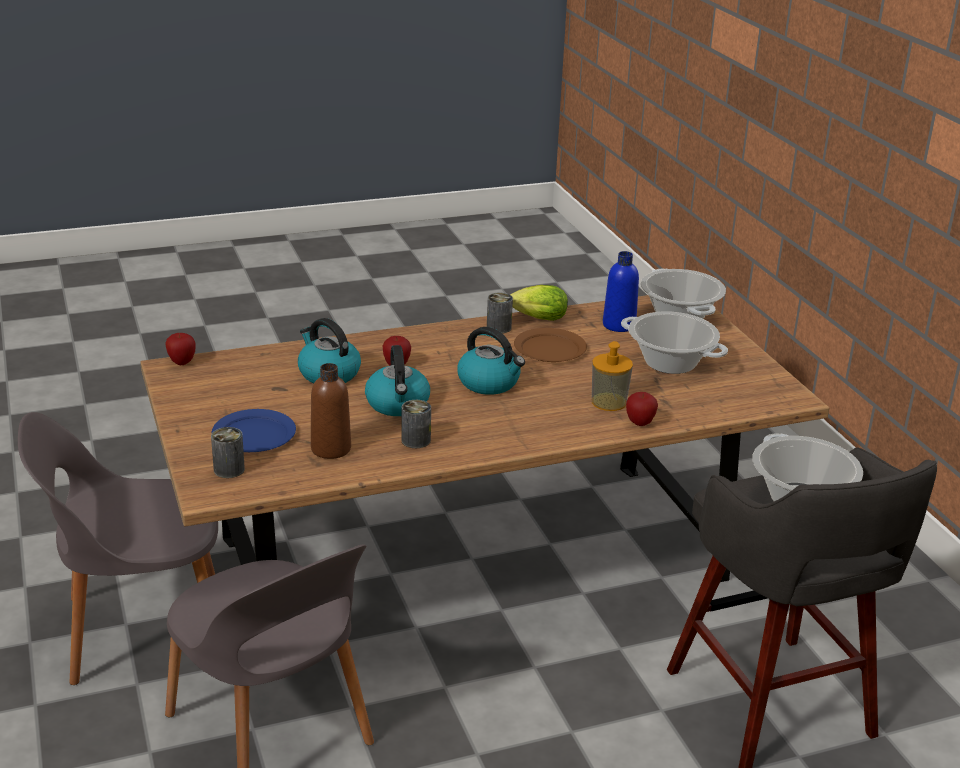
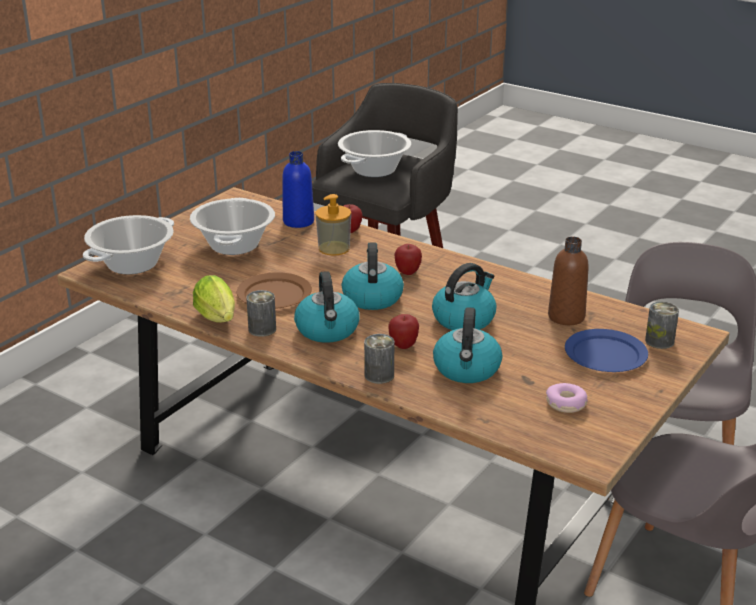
camera: 125 degrees left, 0 degrees up
(182, 362) = (571, 455): apple -> apple (407, 272)
(229, 387) = (566, 404): none -> donut
(416, 440) = (500, 292): can -> can (379, 375)
(462, 348) = (327, 330): none -> kettle
(619, 325) = (185, 282): blue bottle -> blue bottle (298, 221)

